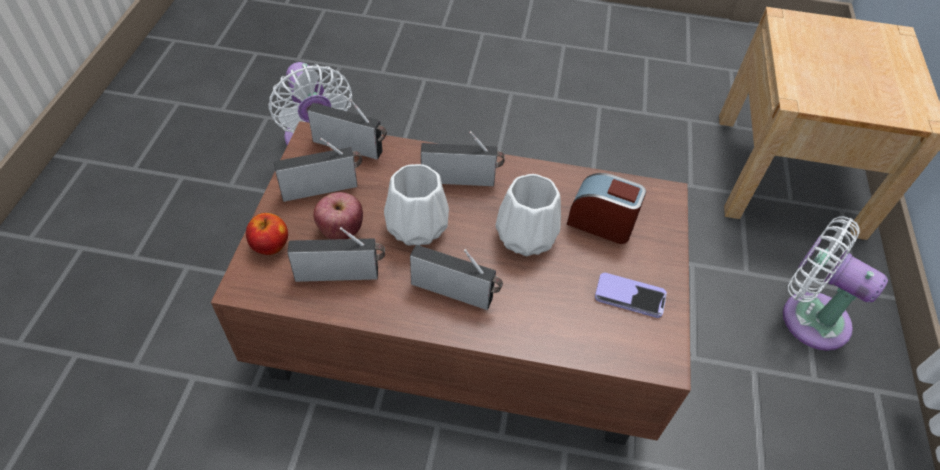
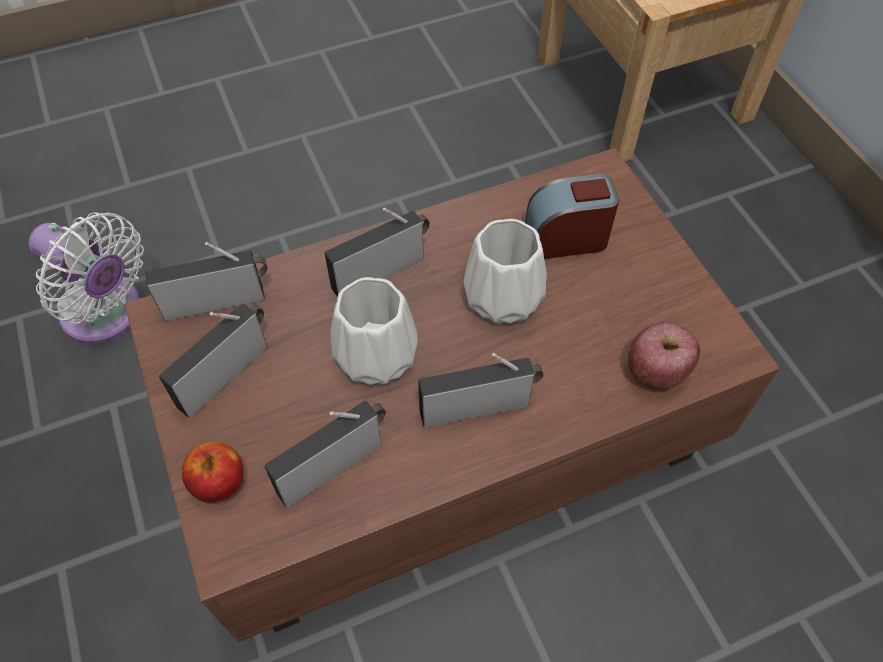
camera: 30 degrees left, 5 degrees up
(341, 230) = (291, 412): apple -> apple (655, 372)
(630, 296) = (654, 303): phone -> none
(808, 316) = (756, 225): white fan -> none

